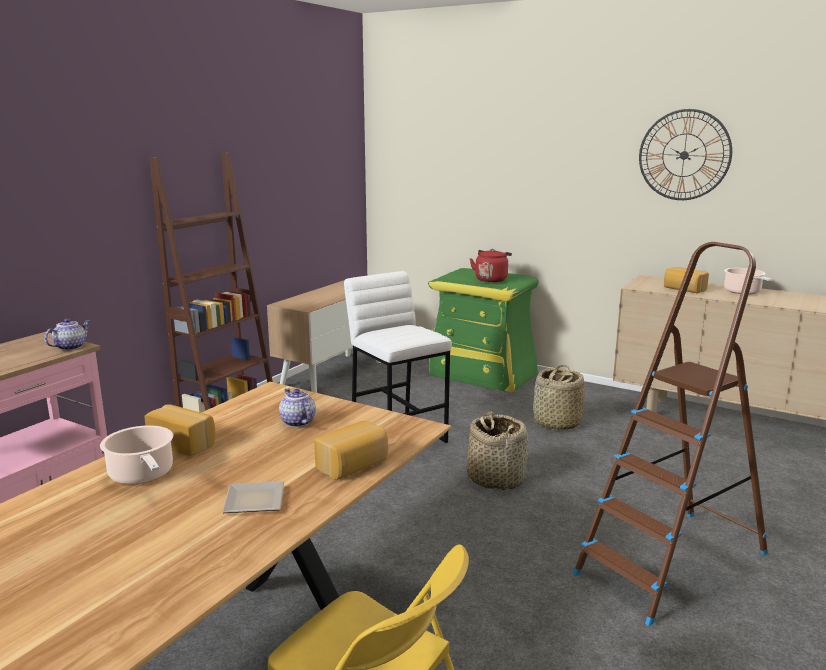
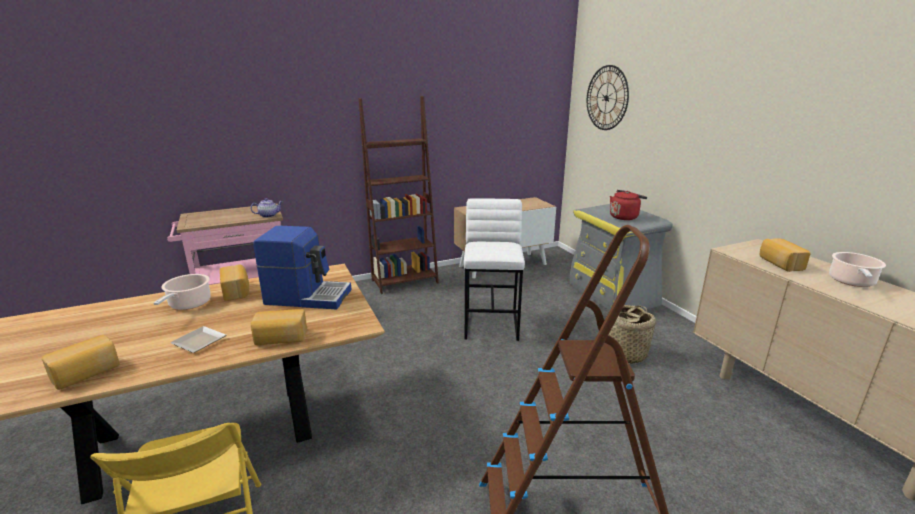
camera: 35 degrees right, 5 degrees up
(165, 583) = (87, 374): none -> bread
(297, 422) = (308, 296): teapot -> coffee machine
(483, 375) = (612, 295): green nightstand -> grey nightstand
(495, 478) = (518, 382): basket -> none
(684, 155) = (826, 120): wall clock -> wall clock (606, 98)

